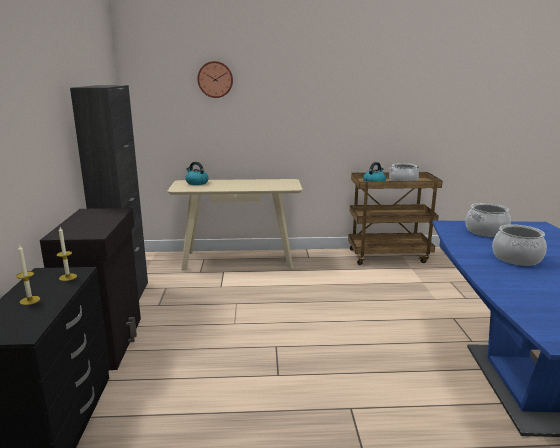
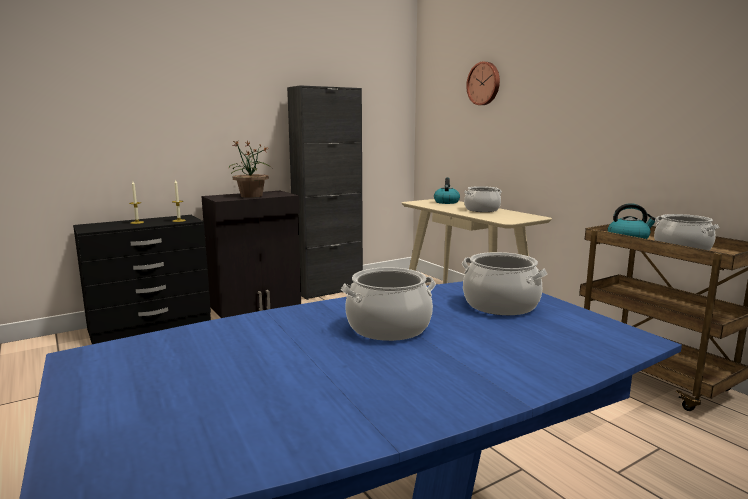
camera: 60 degrees right, 5 degrees down
(98, 222) = (251, 196): none -> potted plant
(245, 183) = (482, 210): none -> cooking pot

